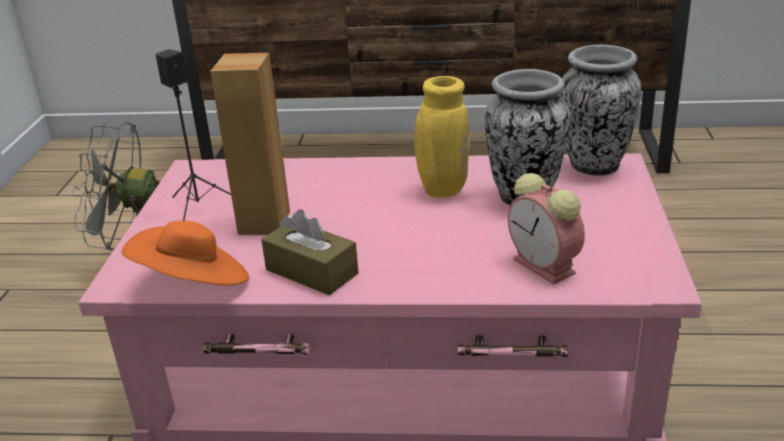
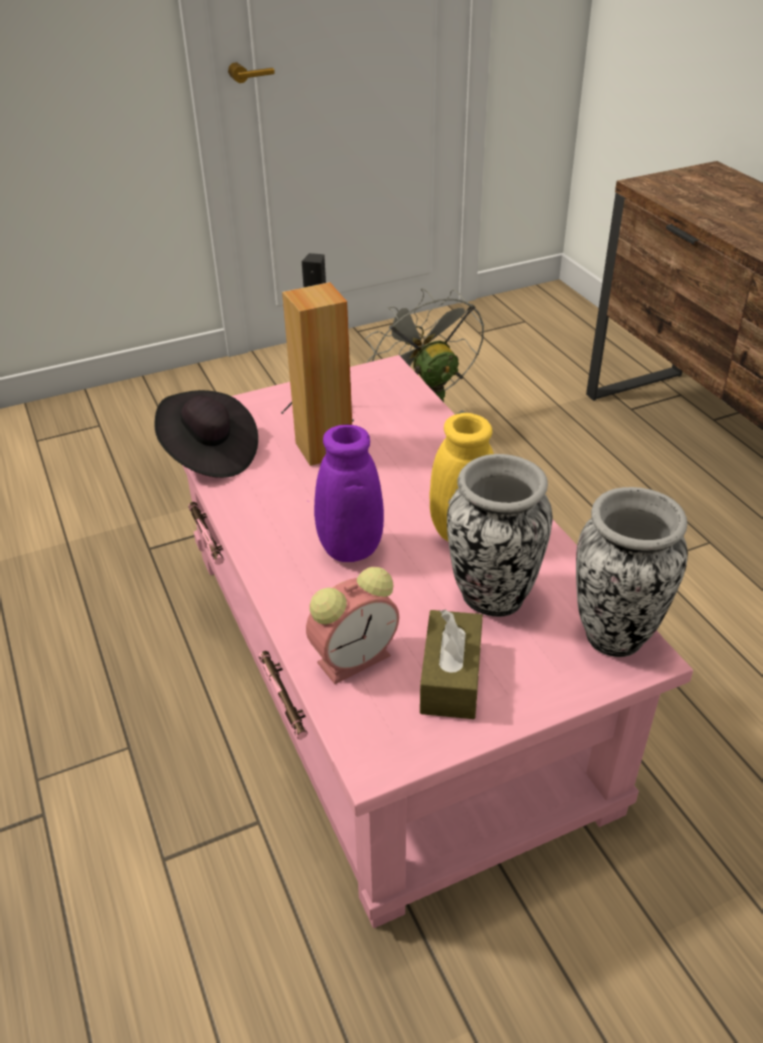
camera: 60 degrees right, 10 degrees up
(193, 284) = (209, 454): orange hat -> black hat
(311, 272) = (261, 507): brown tissue box -> brown tissue box (451, 677)
(418, 243) = (347, 553): none -> purple vase
(546, 267) = (356, 657): alarm clock -> alarm clock turned 150 degrees counterclockwise

